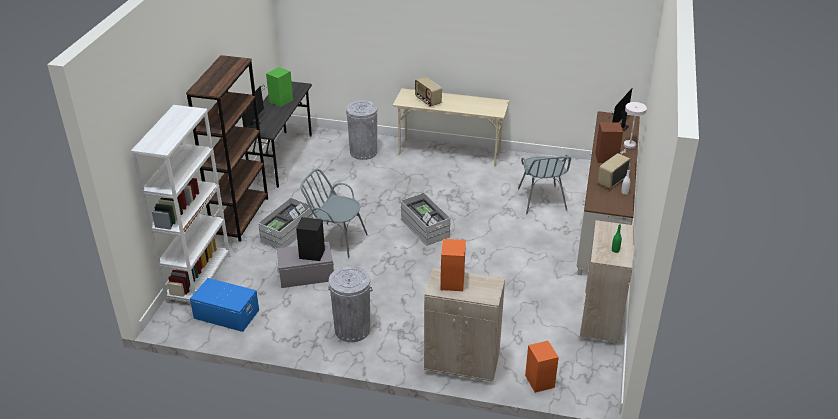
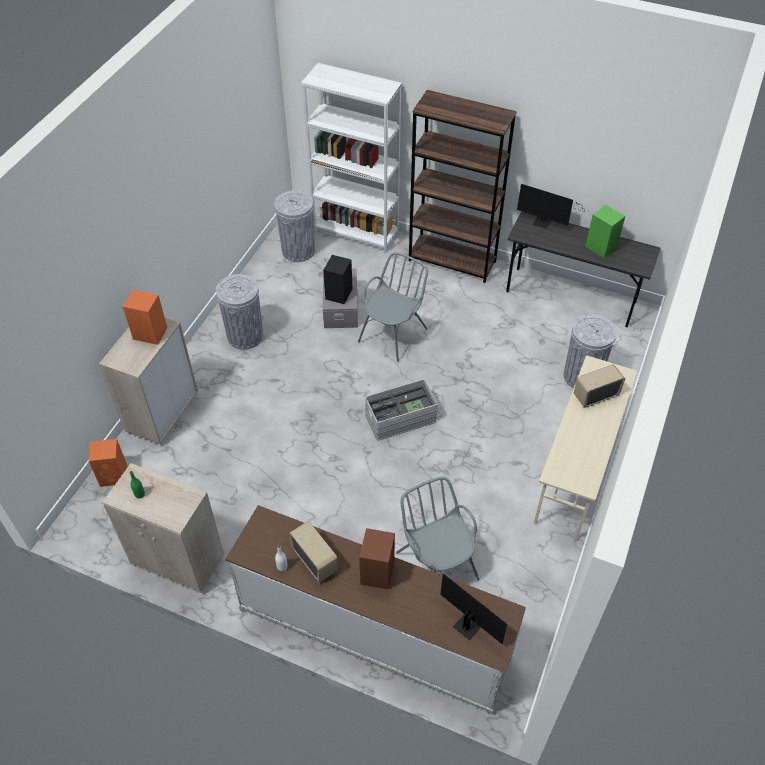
camera: 100 degrees right, 15 degrees up
(226, 313) = (298, 250): blue storage box -> grey trash can
(287, 232) = (416, 295): grey storage box -> none
(542, 201) = (436, 563): grey chair -> grey chair turned 60 degrees clockwise
(628, 146) = (404, 616): white table lamp -> none

